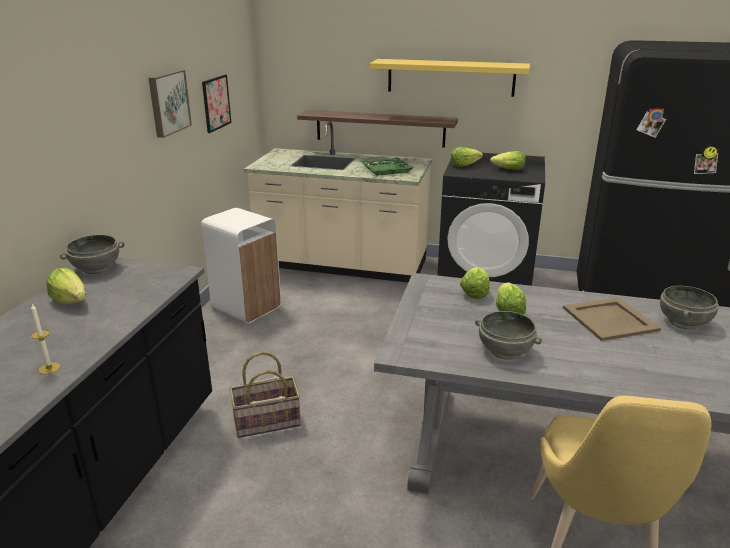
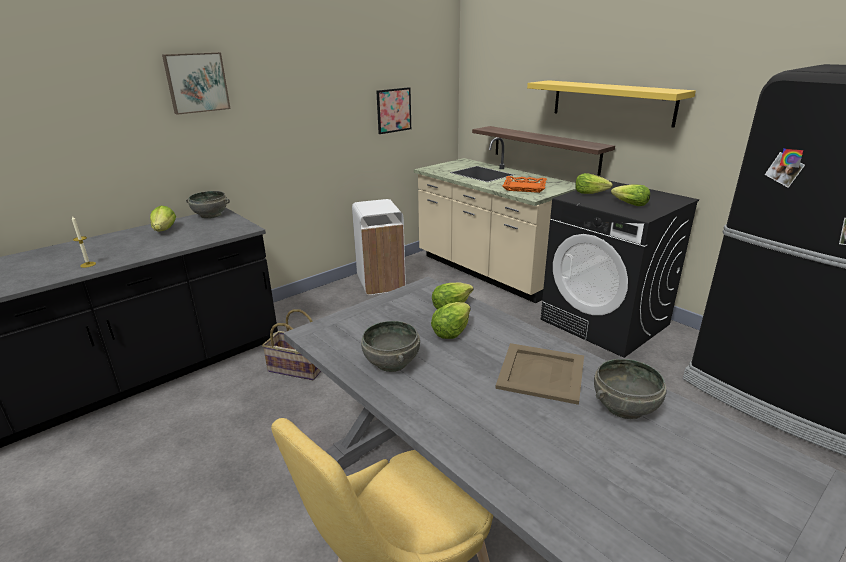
camera: 35 degrees right, 0 degrees up
(168, 102) = (329, 103): picture -> picture (196, 82)
(386, 169) = (524, 187): green tray -> orange tray

